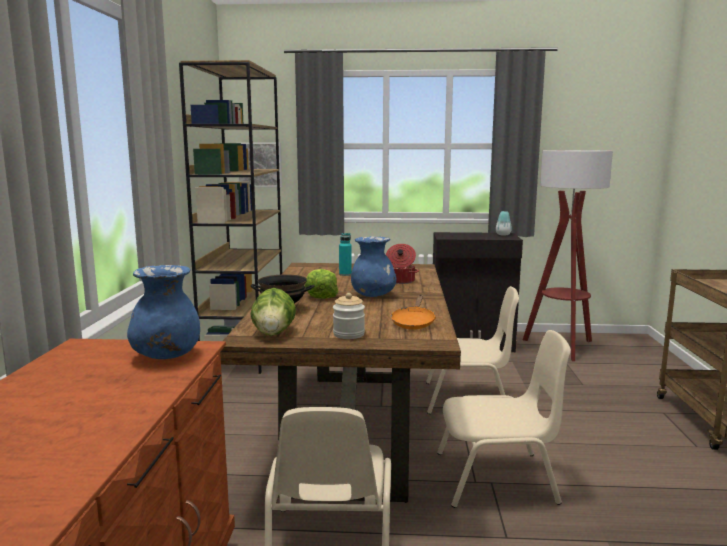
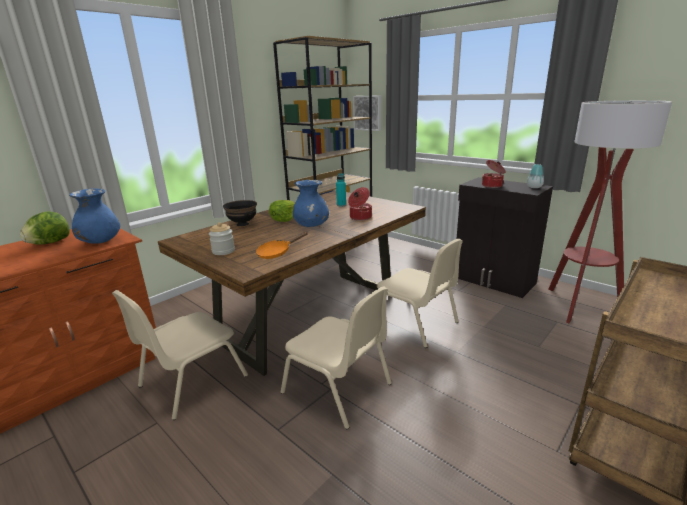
camera: 40 degrees right, 10 degrees up
(274, 333) = (196, 240): lettuce -> lettuce (50, 243)
(468, 237) = (492, 186): none -> cooking pot

